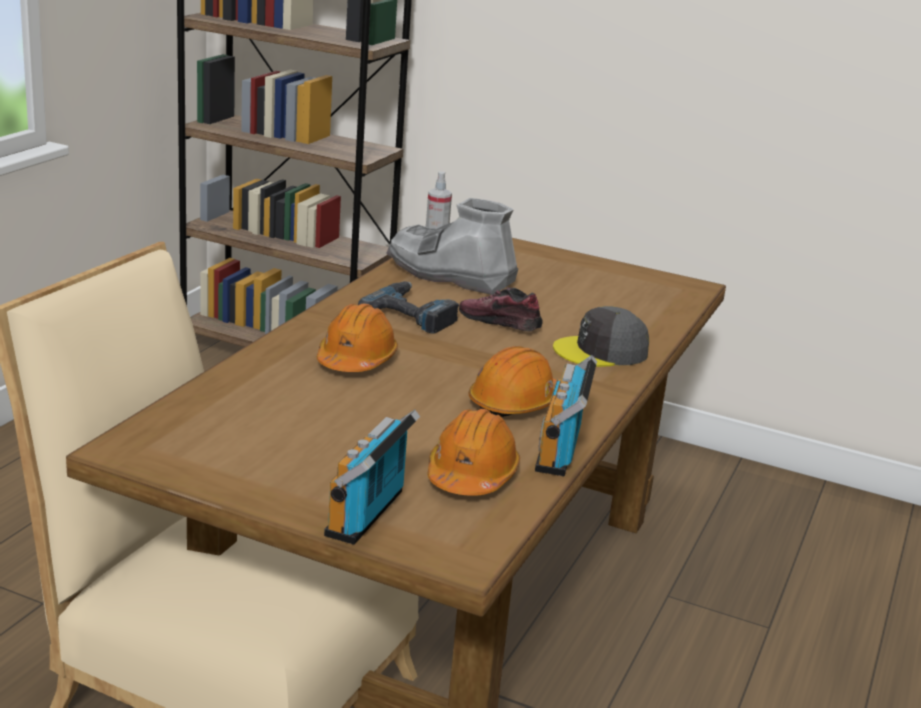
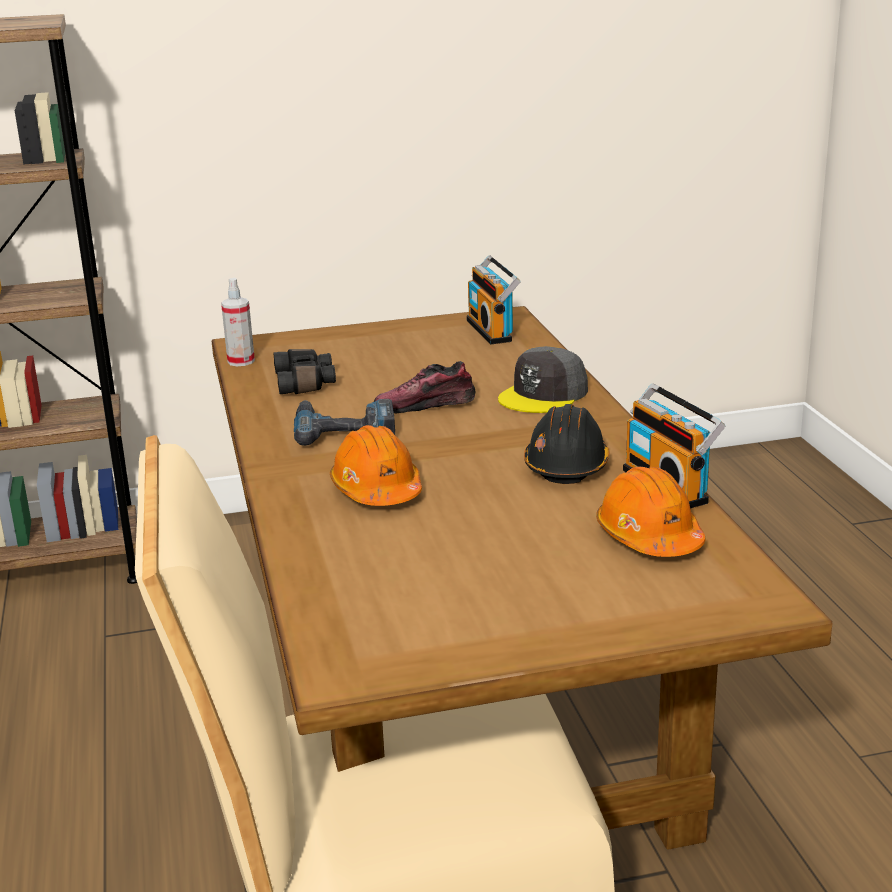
camera: 35 degrees left, 0 degrees up
(370, 515) = (645, 609): radio -> radio (492, 330)
(450, 275) = (306, 383): grey boot -> black binoculars
(515, 403) = (567, 465): orange hard hat -> black hard hat

